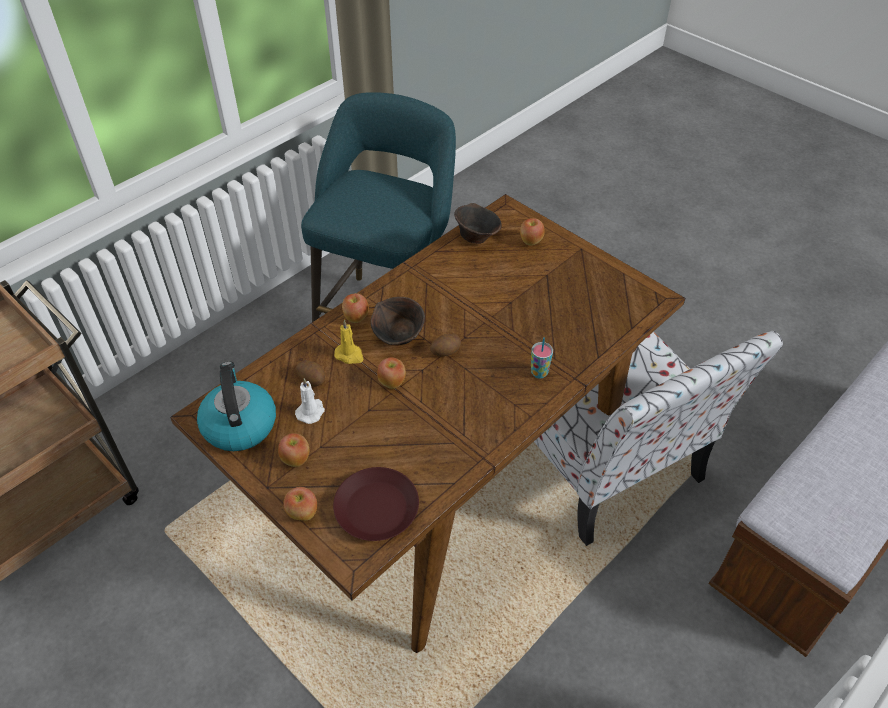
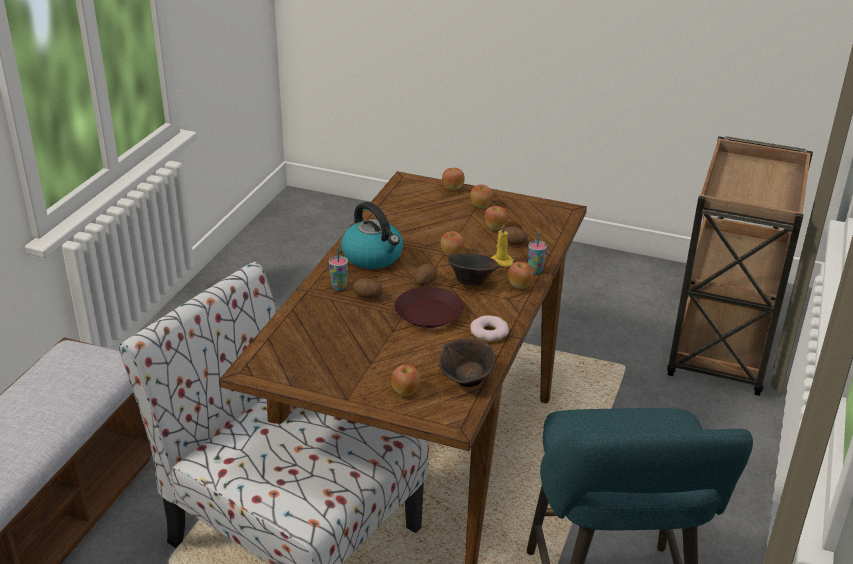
camera: 155 degrees right, 15 degrees down
(239, 424) = (536, 212): kettle -> kettle (373, 257)
(311, 411) = (495, 228): white candle -> apple
(324, 332) = (535, 270): none -> cup
(376, 508) = (409, 199): brown plate -> brown plate (429, 313)
(425, 274) = (489, 332): none -> donut
(515, 350) = (367, 296): none -> potato

